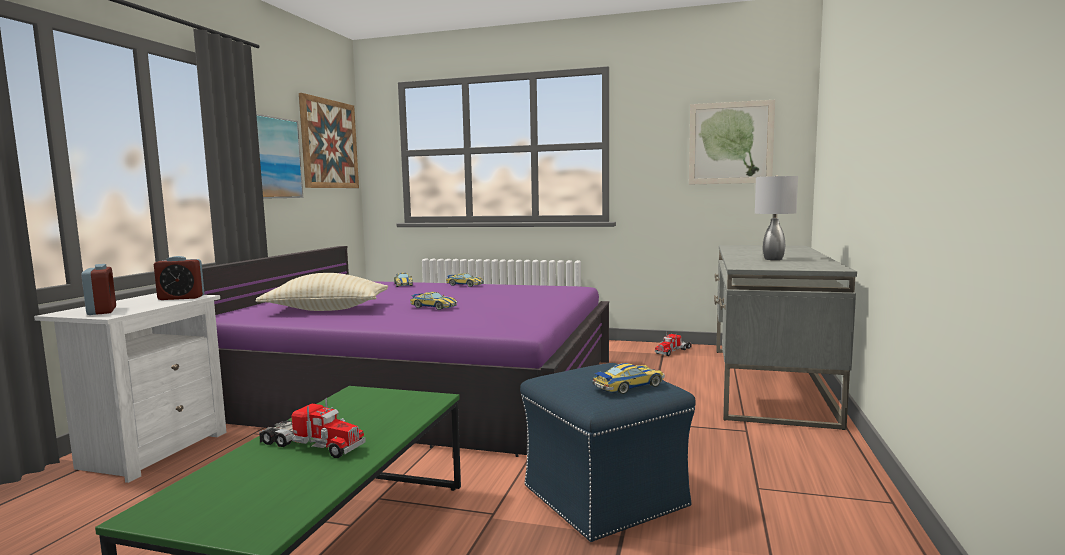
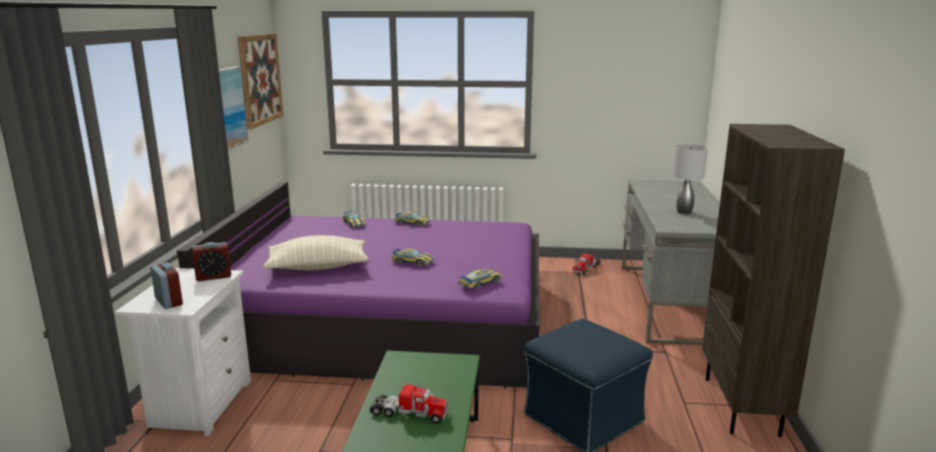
camera: 10 degrees left, 10 degrees up
(629, 386) = (608, 347): toy car -> toy car (480, 283)
(730, 143) = (640, 87): picture -> none
(846, 498) = (742, 406): none -> brown bookcase

